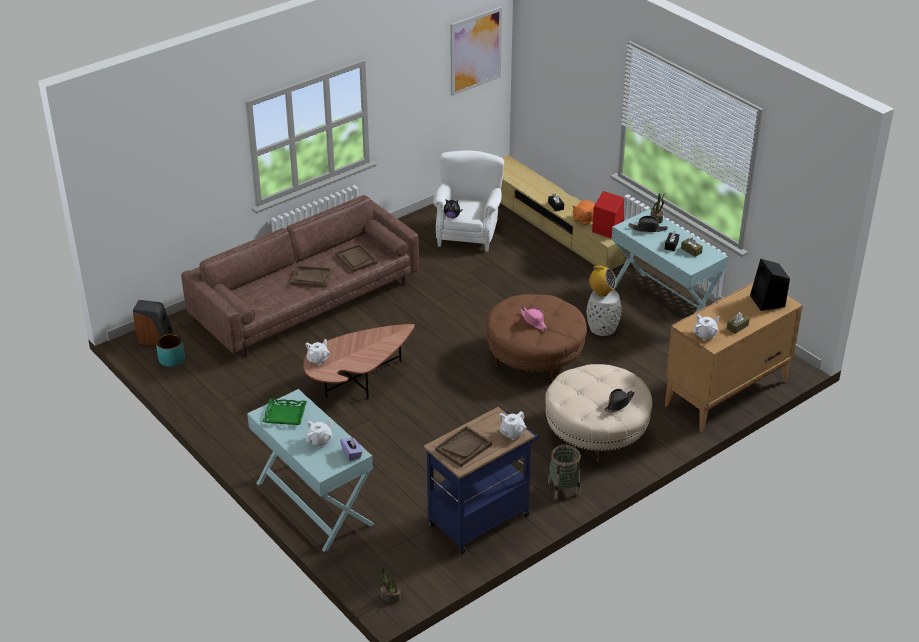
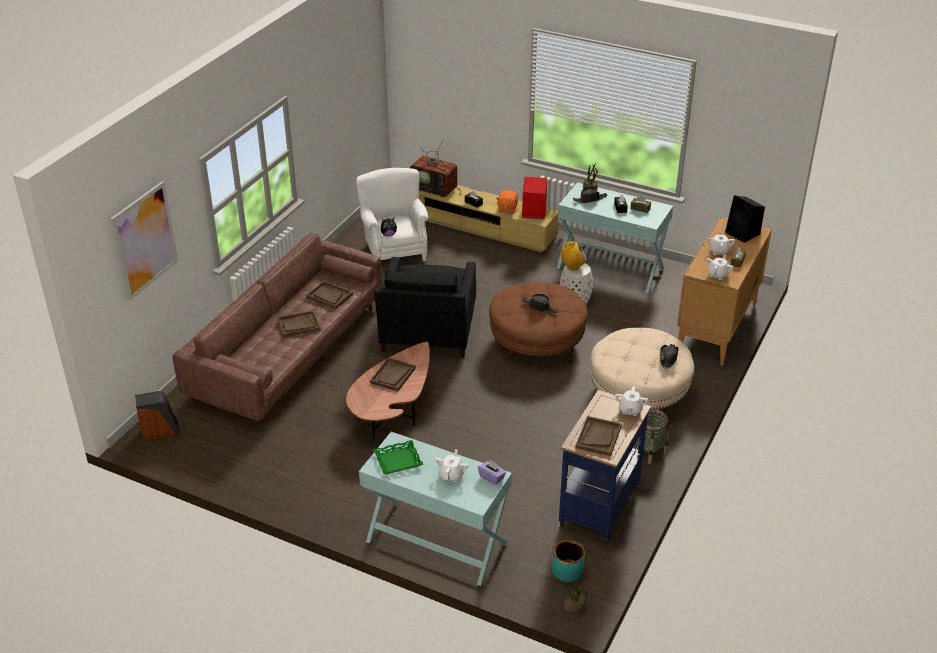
camera: 25 degrees left, 0 degrees up
(171, 359) = (191, 446): turquoise planter -> turquoise planter (567, 570)
(318, 359) = (361, 400): white teapot -> white teapot (719, 251)
(361, 346) = (393, 375): none -> brown tray
(442, 317) = (428, 330): none -> black armchair
(475, 51) = (362, 72): picture -> picture (144, 240)
(530, 184) = (436, 189): none -> television
(534, 321) = (539, 307): pink hat -> black hat

